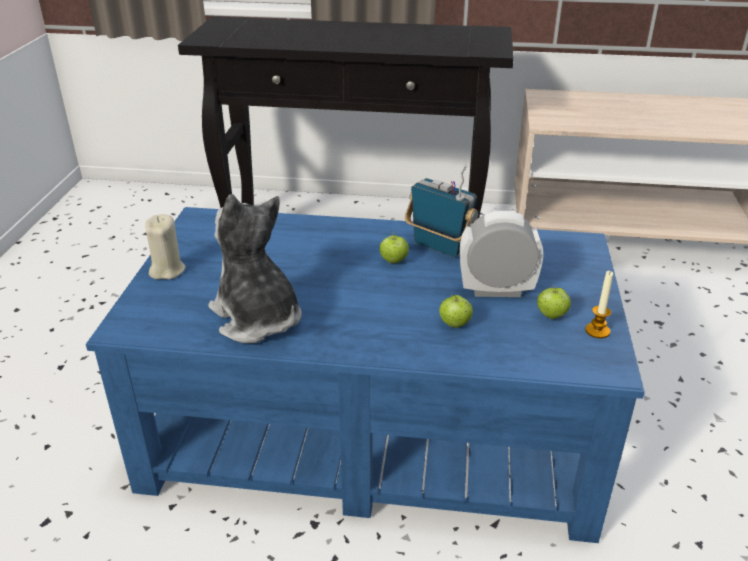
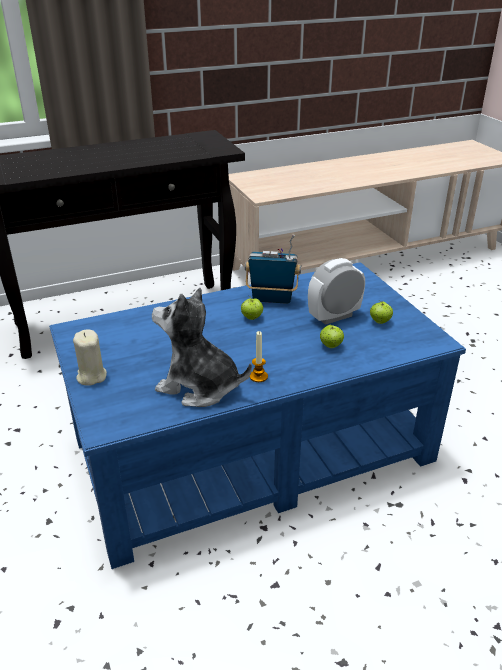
camera: 30 degrees left, 0 degrees up
(597, 331) = (412, 322): candle -> candle (258, 376)

